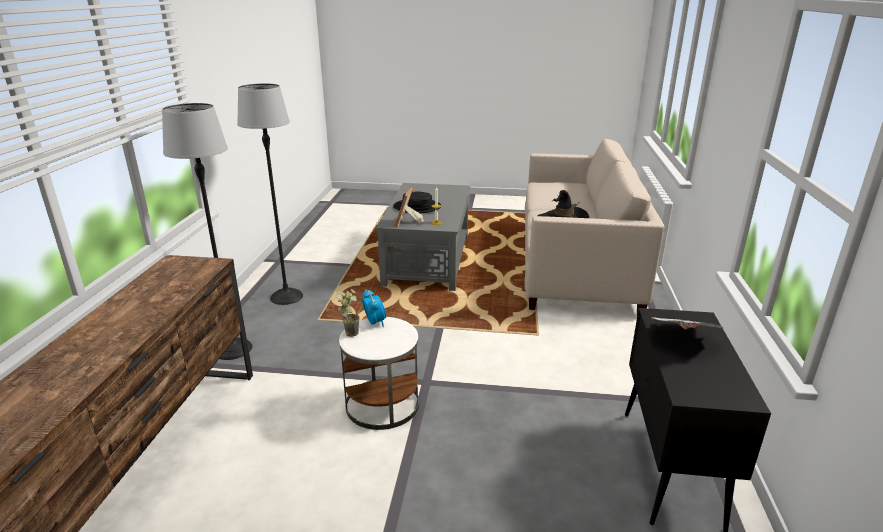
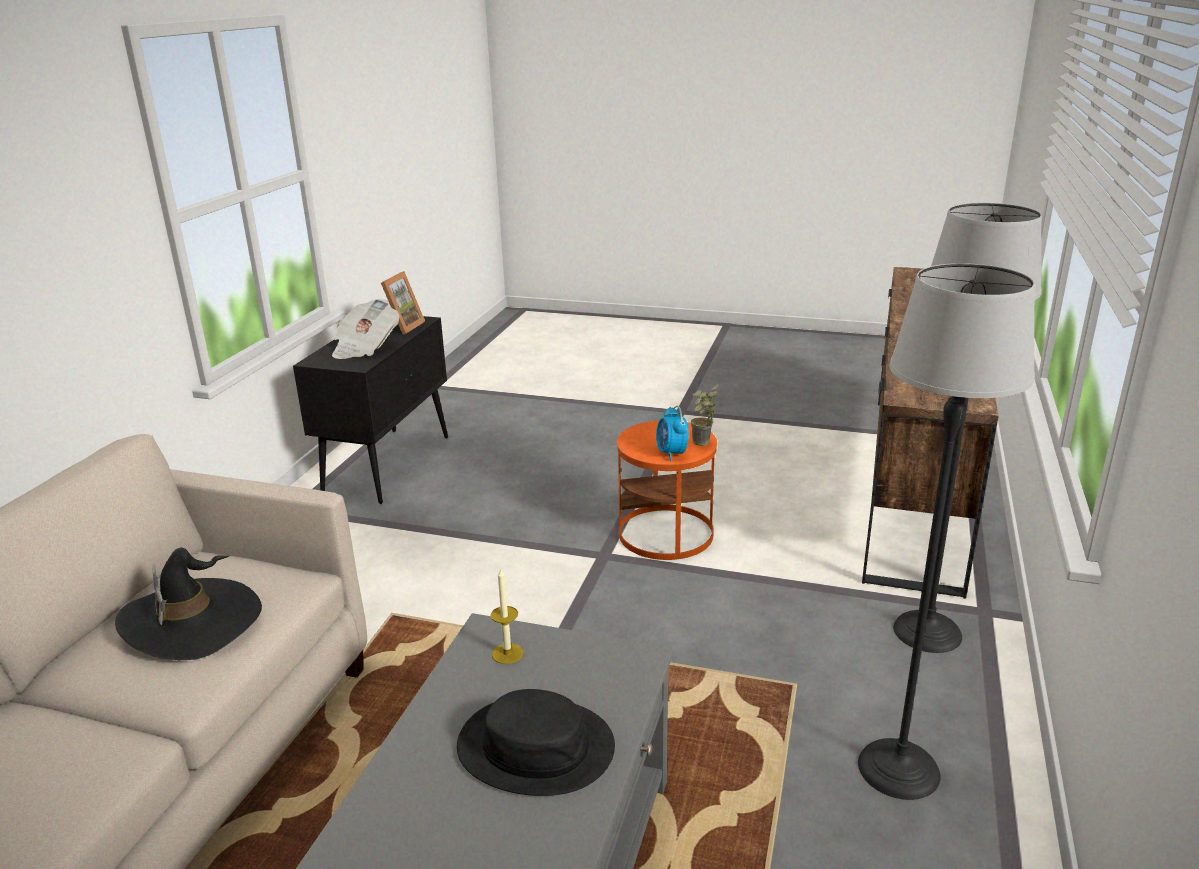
camera: 170 degrees left, 0 degrees up
(382, 404) = (666, 534): white side table -> orange side table
(407, 223) = (585, 658): picture frame -> picture frame (401, 327)

